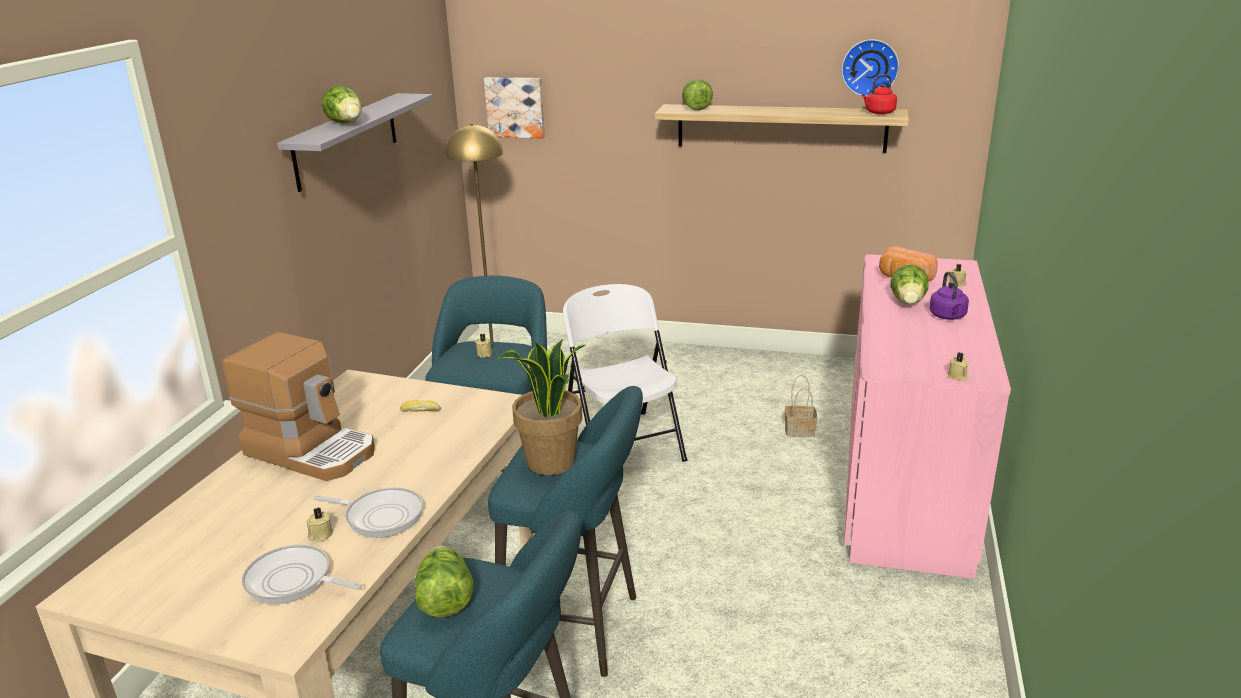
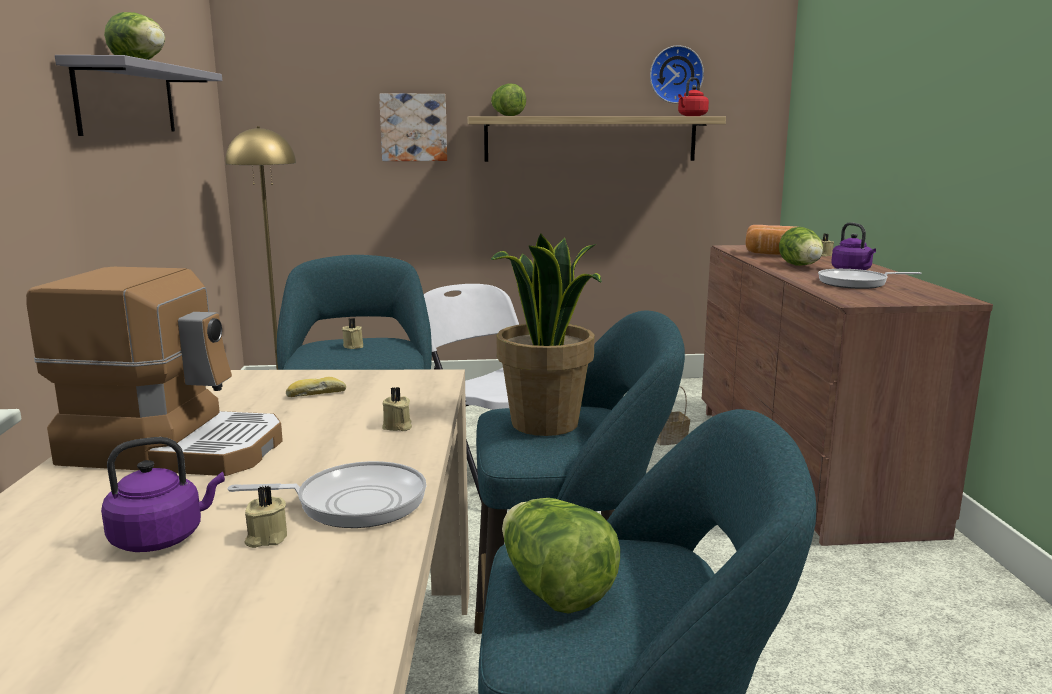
camera: 20 degrees left, 10 degrees down
(271, 524) = (162, 538): none -> purple kettle
(293, 581) = (262, 607): frying pan -> frying pan (856, 283)
(515, 107) = (296, 123): picture -> picture (413, 127)
(905, 479) = (807, 466): pink dresser -> brown dresser
(957, 377) = (932, 301): beige candle -> beige candle (397, 426)

